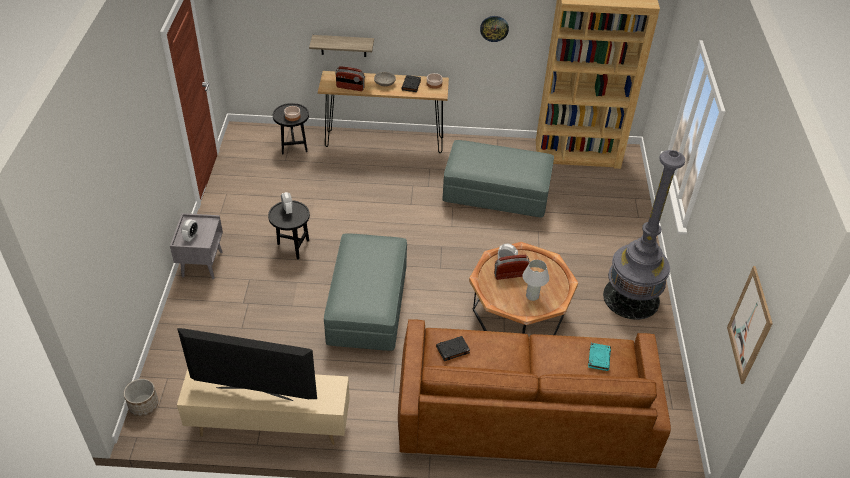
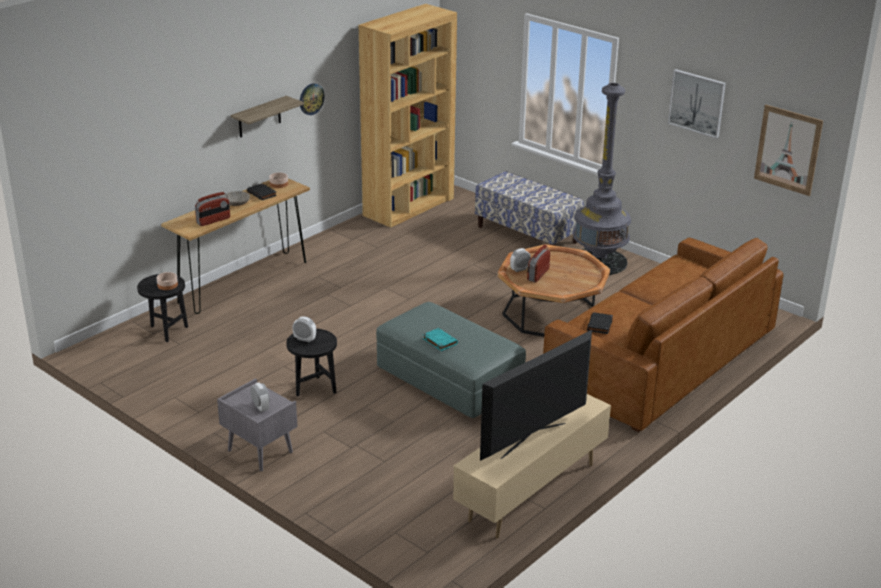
camera: 50 degrees left, 15 degrees down
(144, 405) = (414, 561): planter -> none
(343, 46) = (178, 181): shelf -> shelf (259, 117)
(496, 194) = (400, 261): grey ottoman -> none
(532, 296) = (574, 276): white table lamp -> none
(598, 358) = (681, 271): turquoise book -> turquoise book (439, 341)
(619, 235) = (527, 234): none -> bench
(731, 219) = (697, 103): none -> picture

